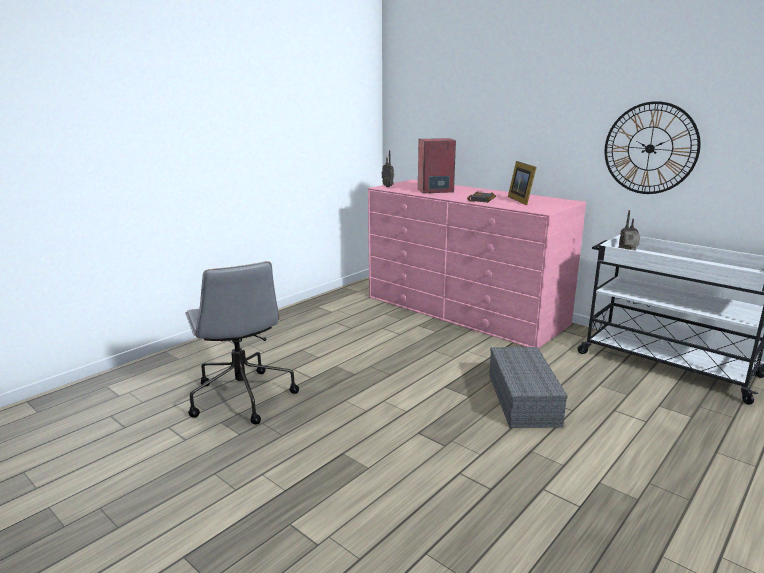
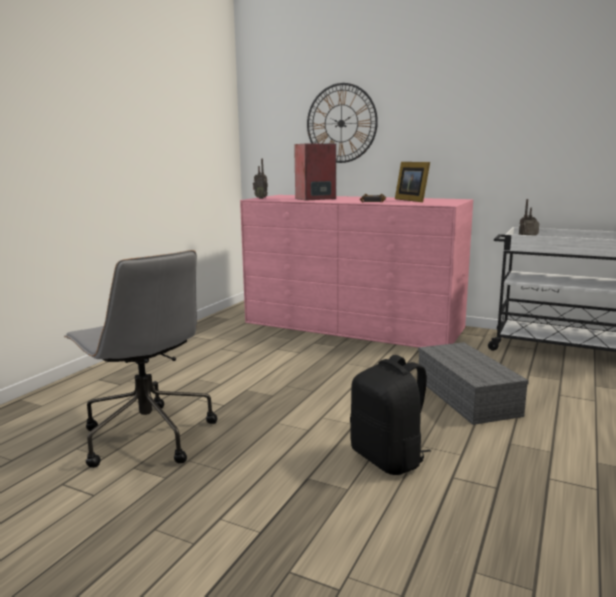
camera: 15 degrees left, 5 degrees down
(416, 447) = (388, 458): none -> black backpack
(650, 148) = (533, 141): wall clock -> wall clock (341, 123)

